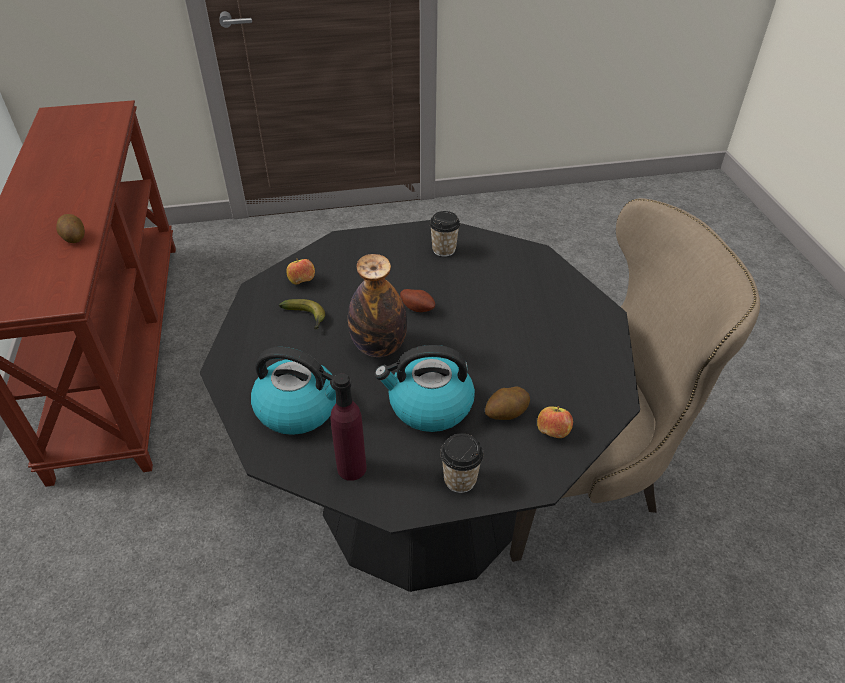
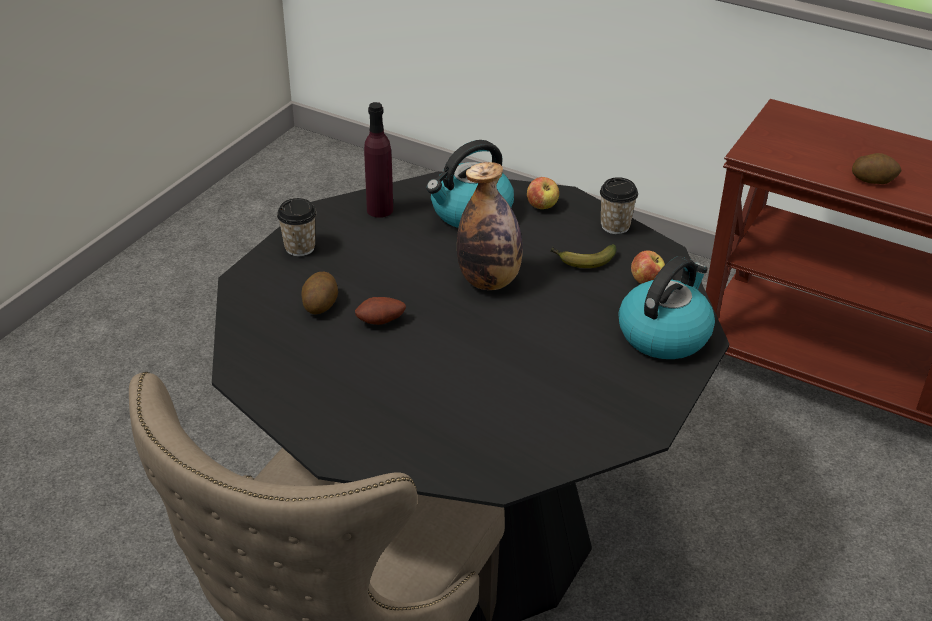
camera: 130 degrees right, 5 degrees down
(418, 308) = (515, 331): potato -> potato (381, 322)
(429, 406) = (385, 271): kettle -> kettle (664, 334)
(444, 250) = (595, 406): cup -> cup (615, 226)
(552, 432) = (268, 315): apple -> apple (542, 206)

